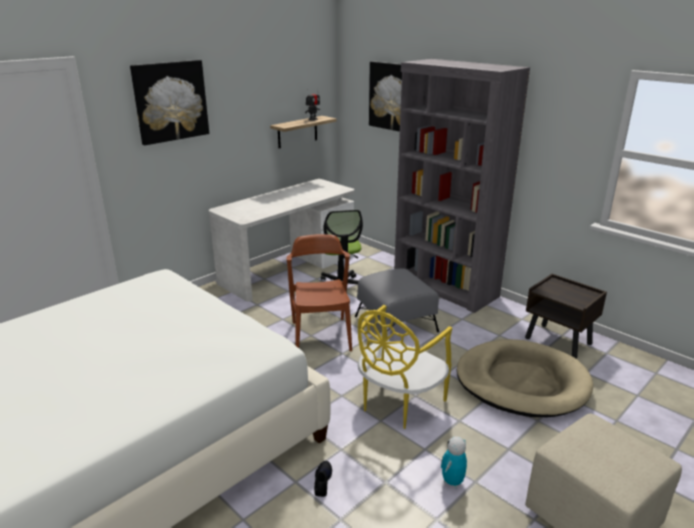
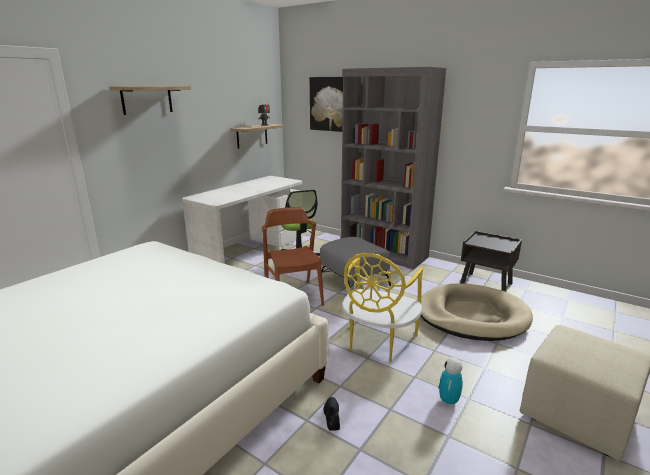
camera: 10 degrees left, 5 degrees down
(170, 101) = (147, 99): picture -> shelf

